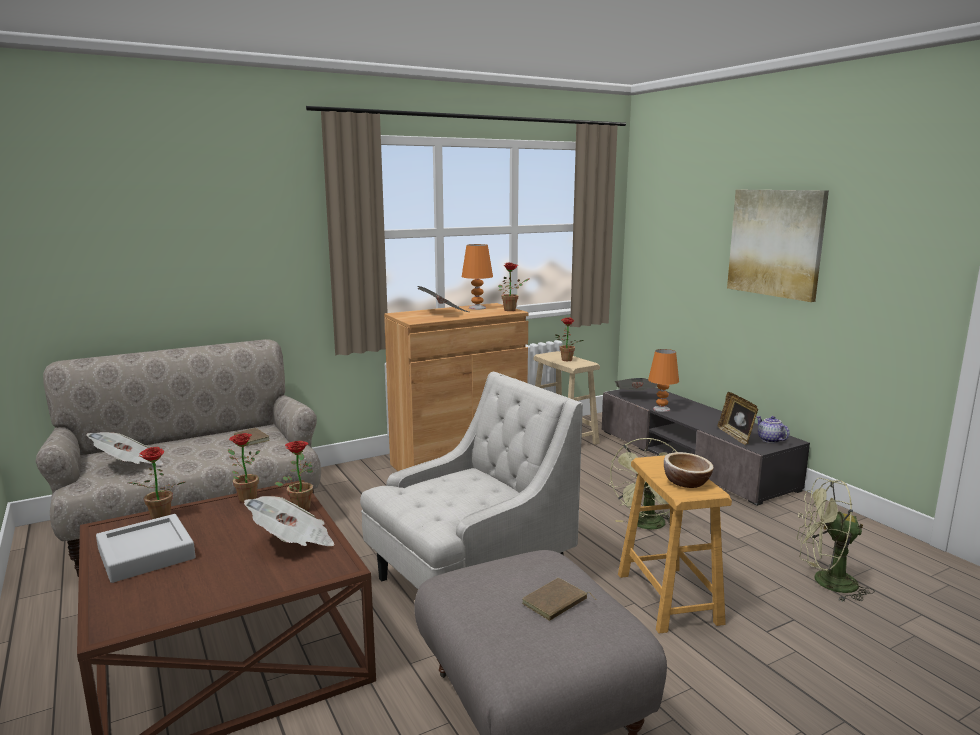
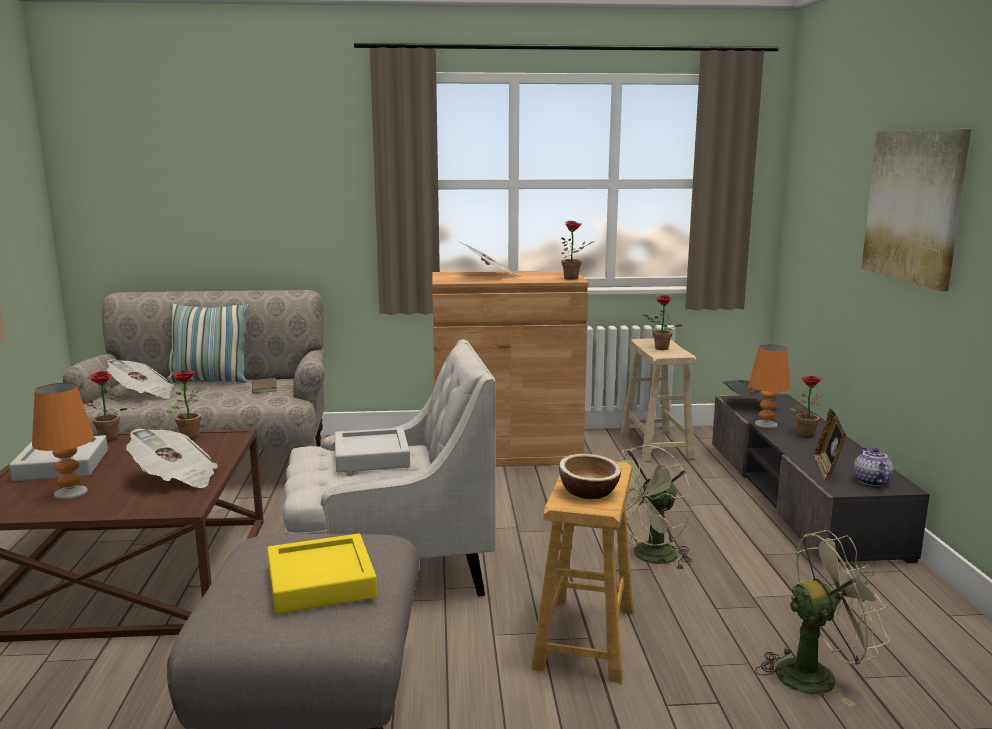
camera: 25 degrees right, 0 degrees up
(183, 440) = (209, 381): none -> pillow
(300, 506) = (222, 451): potted plant -> potted plant (804, 434)
(454, 486) = (371, 457): none -> grey tray
(477, 308) = (540, 273): orange table lamp -> orange table lamp (70, 493)
(556, 603) = (321, 582): brown book -> yellow tray
(825, 582) = (816, 674): green fan -> green fan turned 135 degrees clockwise

